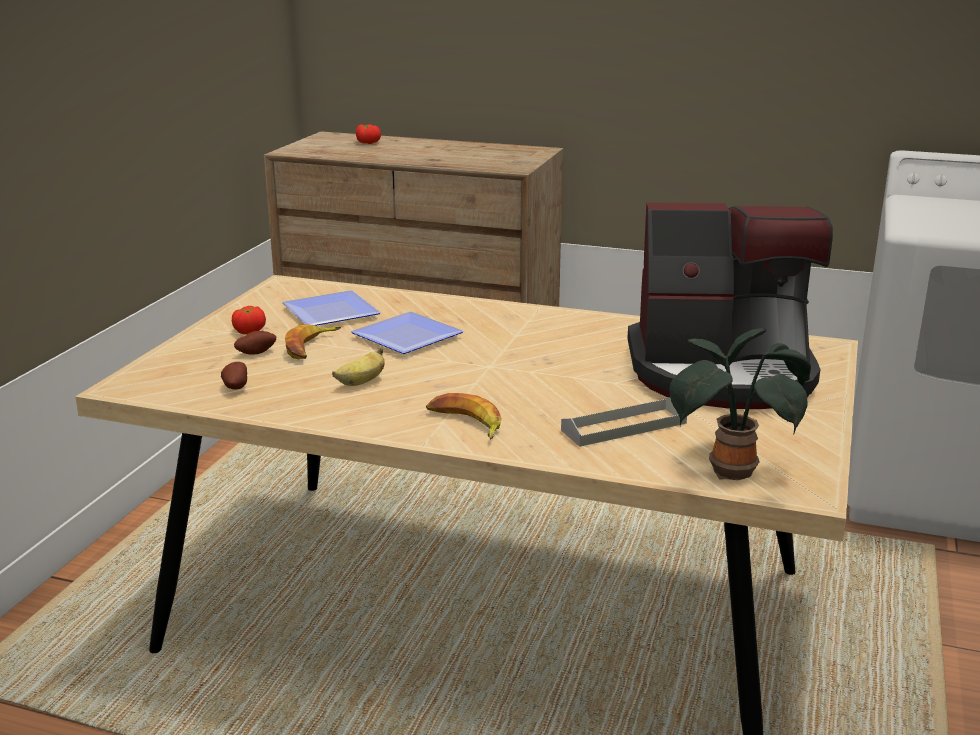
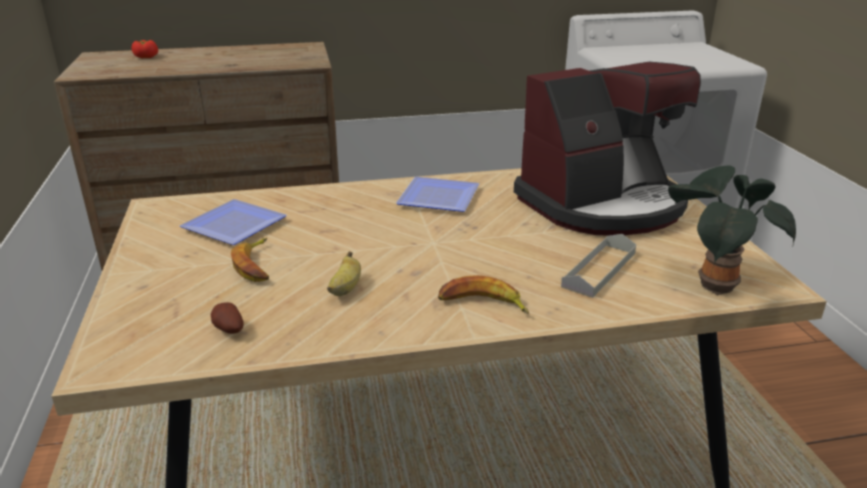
camera: 30 degrees left, 5 degrees up
(248, 331) = (173, 264): tomato -> none
(256, 352) = (207, 285): potato -> none
(407, 339) = (334, 234): plate -> plate (440, 199)

